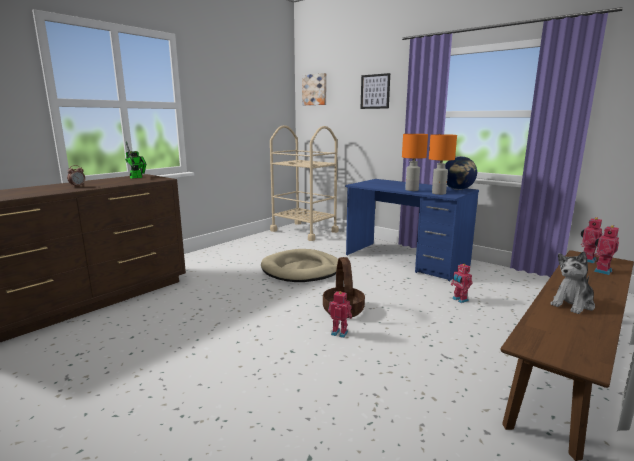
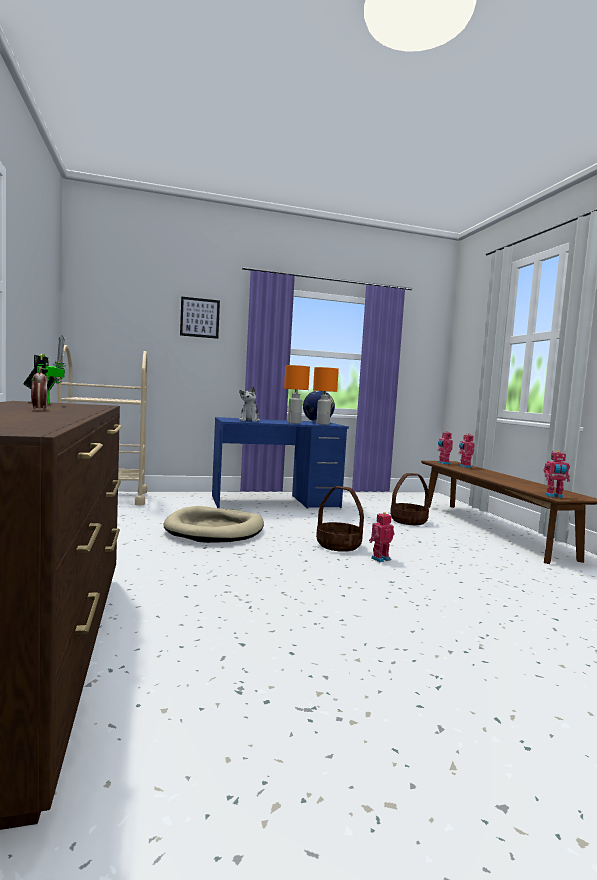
camera: 55 degrees left, 10 degrees down
(315, 89) = (103, 302): picture -> none
(459, 300) = (376, 517): toy robot -> toy robot (554, 496)
(483, 315) = (408, 521): none -> basket
(572, 304) = (509, 480): plush toy -> plush toy (249, 421)

